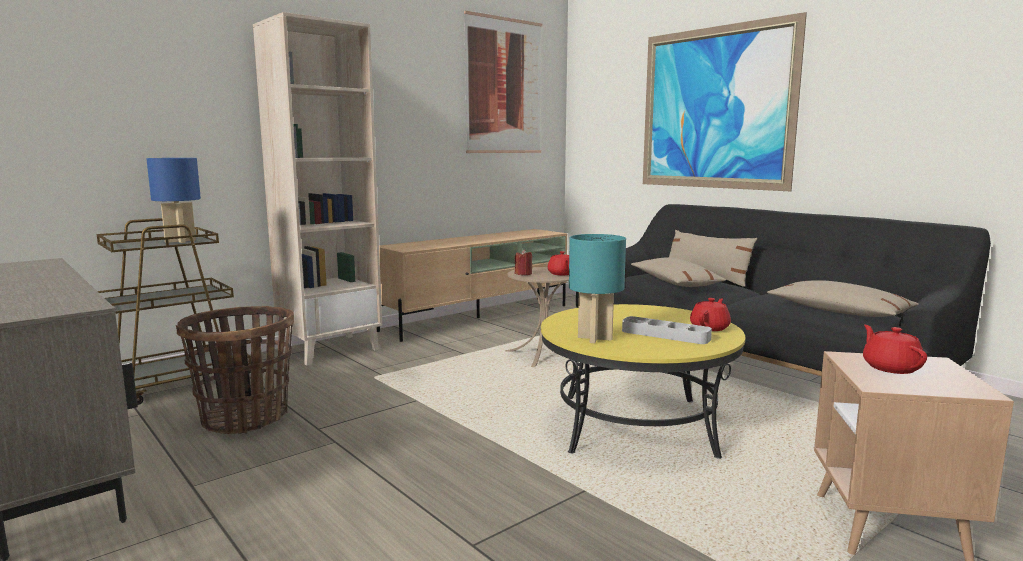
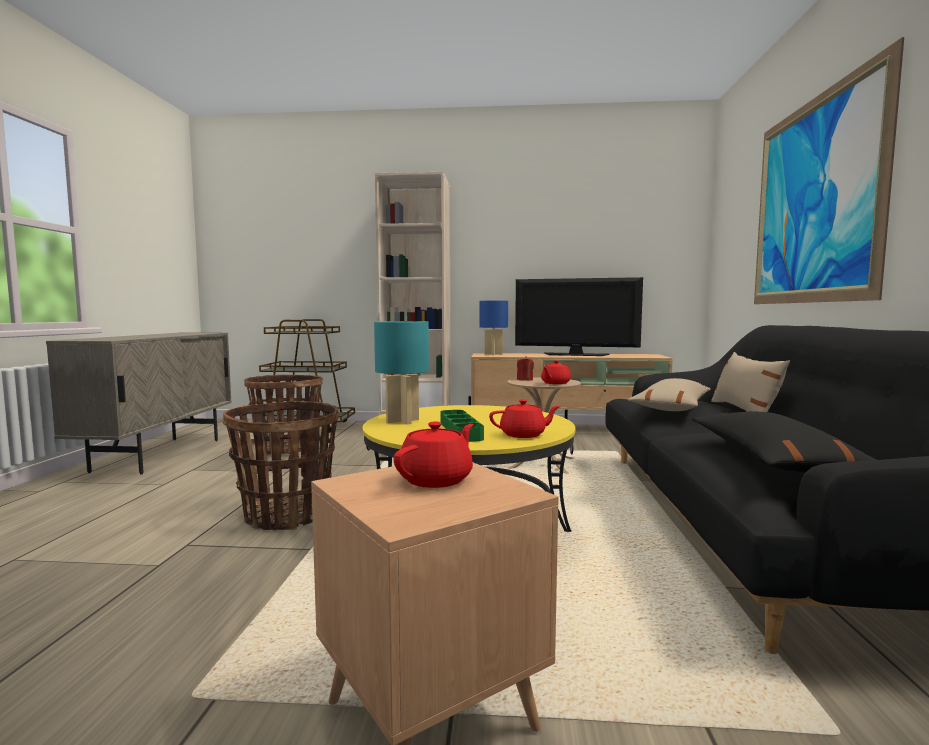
camera: 45 degrees right, 5 degrees down
(180, 241) = (311, 332): blue table lamp -> blue table lamp (493, 354)
(476, 477) = (287, 515): none -> basket
(482, 237) = (575, 354): none -> television
(504, 86) = (623, 212): picture -> none
(665, 335) = (460, 430): grey tray -> green tray
(839, 312) = (770, 460): beige pillow -> black pillow

